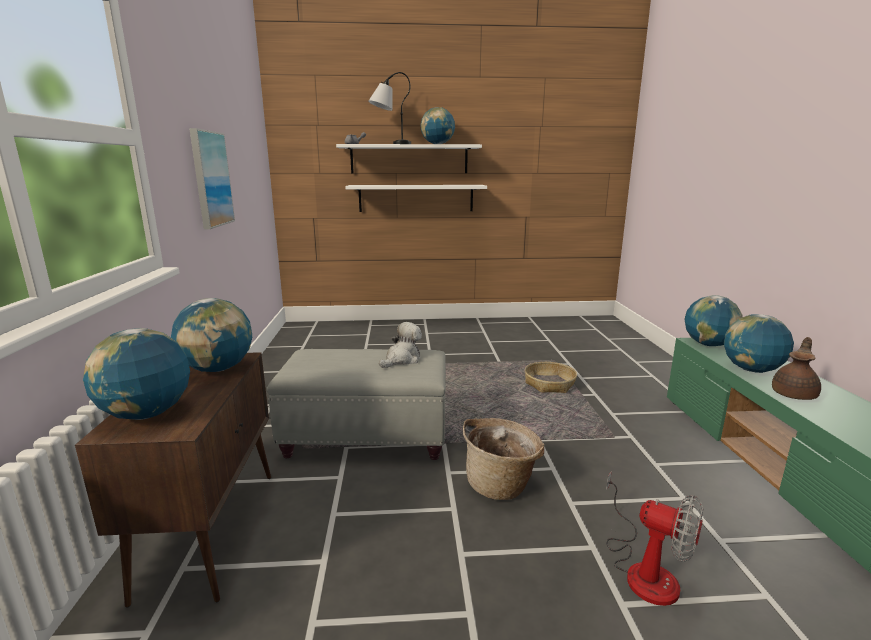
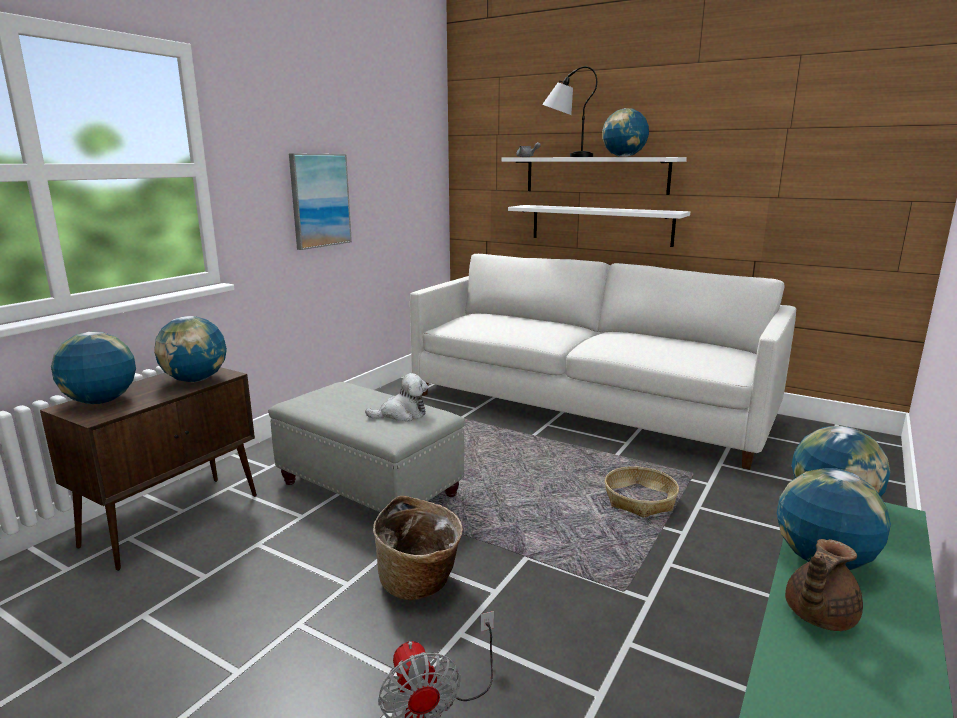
camera: 35 degrees right, 0 degrees up
(438, 336) = (587, 405): none -> white sofa
(794, 394) = (817, 615): brown teapot -> brown teapot turned 150 degrees clockwise

